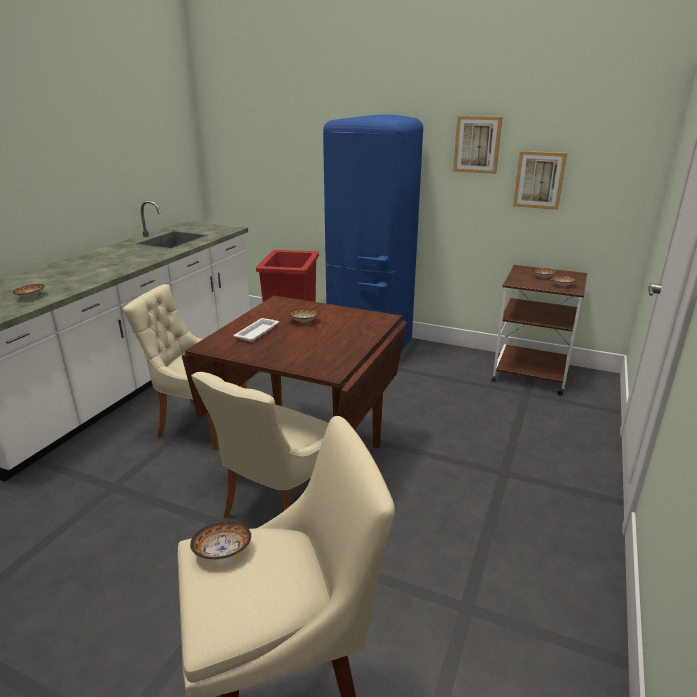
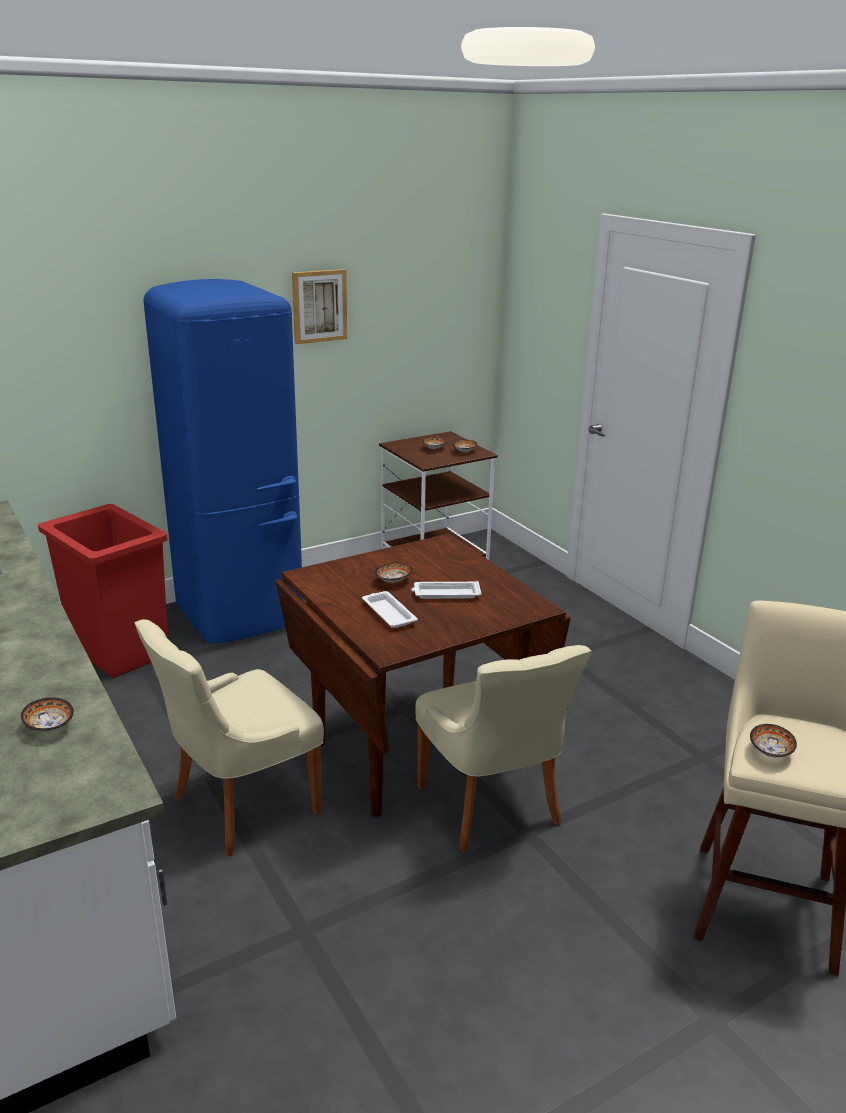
camera: 55 degrees left, 0 degrees up
(307, 339) = (445, 594): none -> white tray
(539, 180) = (391, 338): picture -> none

